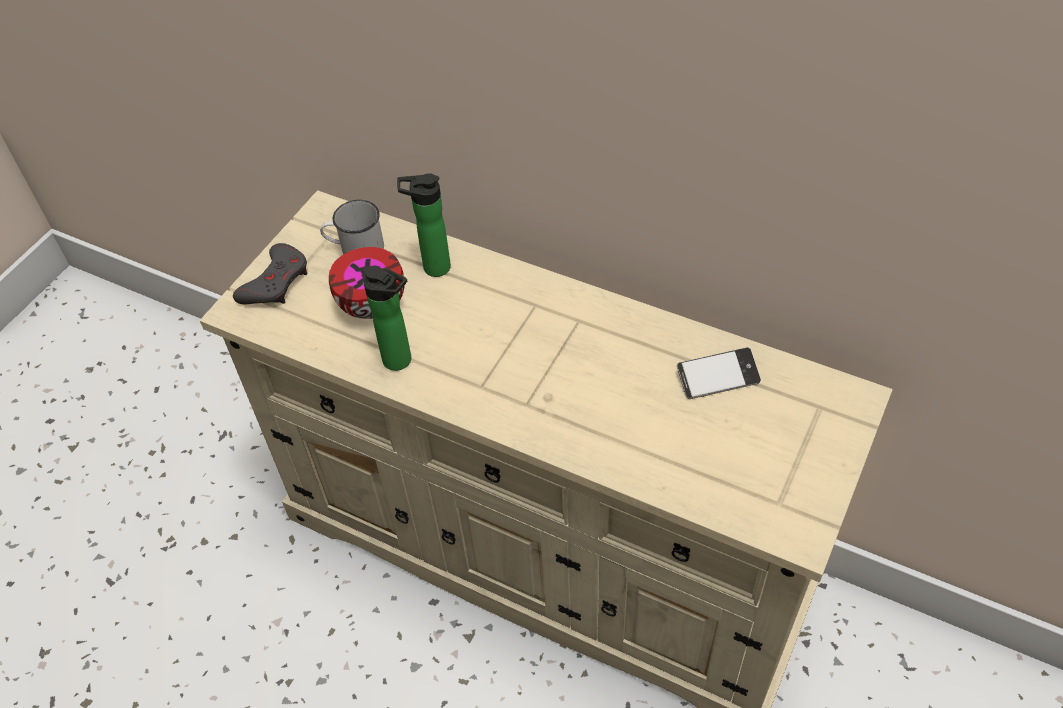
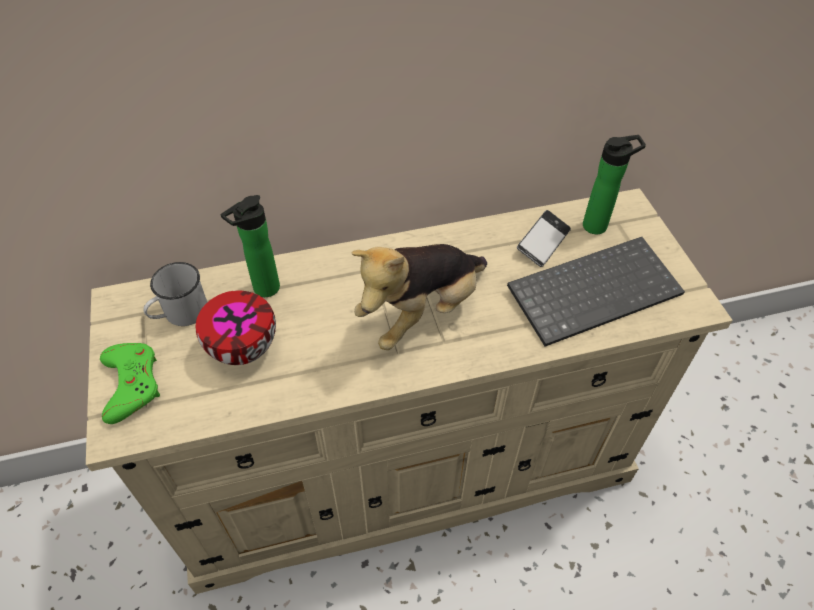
camera: 45 degrees left, 0 degrees up
(275, 282) = (131, 384): grey game controller -> green game controller
(401, 361) = (315, 374): bottle -> bottle (598, 225)
(534, 368) = (421, 312): none -> plush toy
(714, 452) = (594, 289): none -> keyboard

